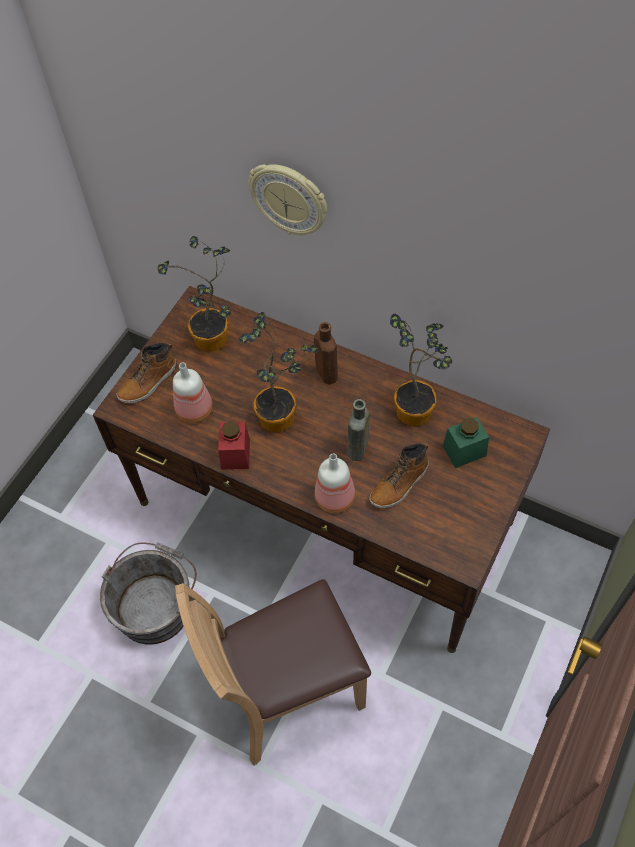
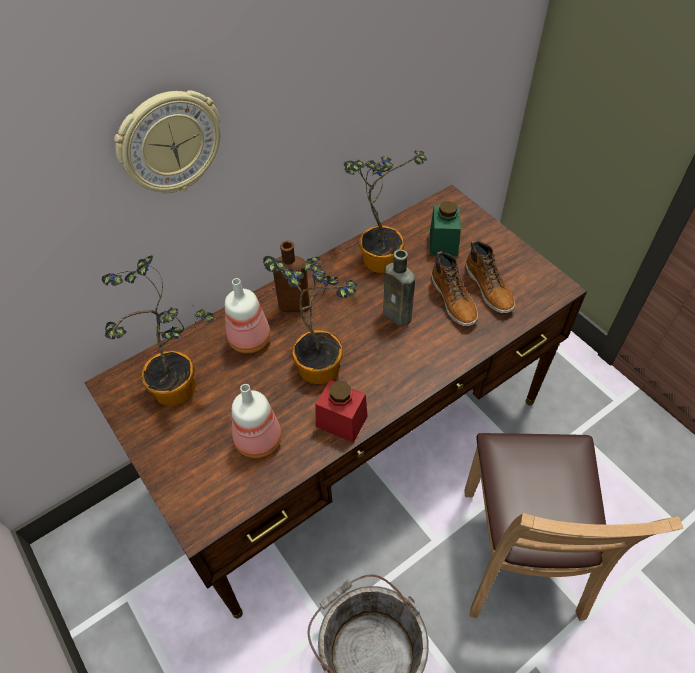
camera: 65 degrees left, 5 degrees down
(149, 382) = (187, 474): boot -> boot (489, 288)
(336, 497) = (443, 354): bottle -> bottle (250, 338)

